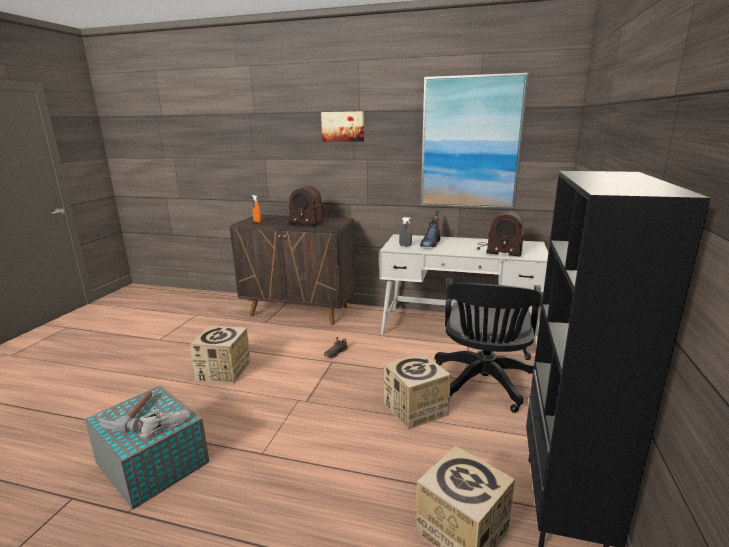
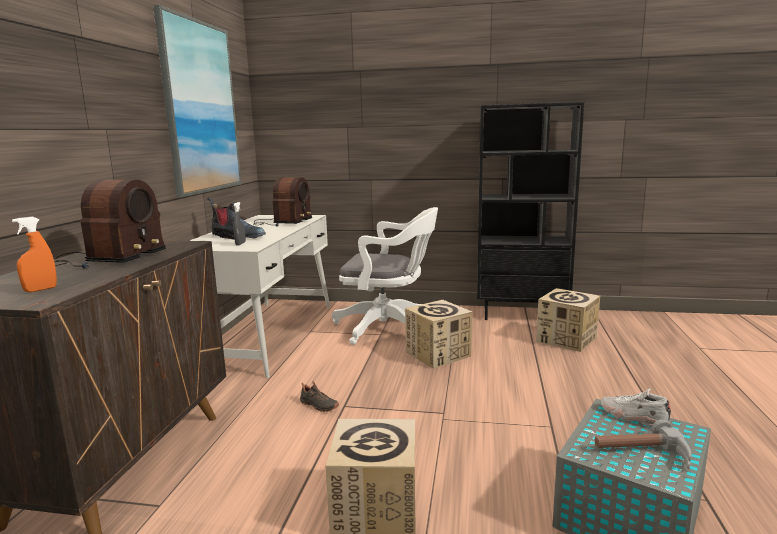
camera: 95 degrees left, 5 degrees down
(343, 126) = (66, 61): picture -> none
(484, 384) = (389, 328): black office chair -> white office chair

